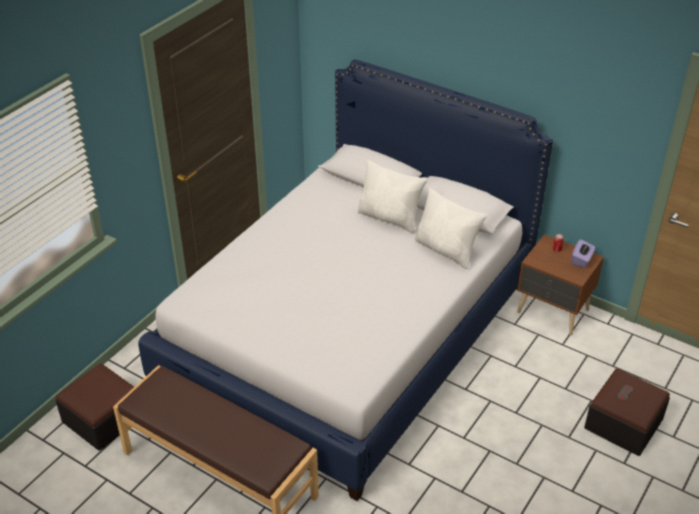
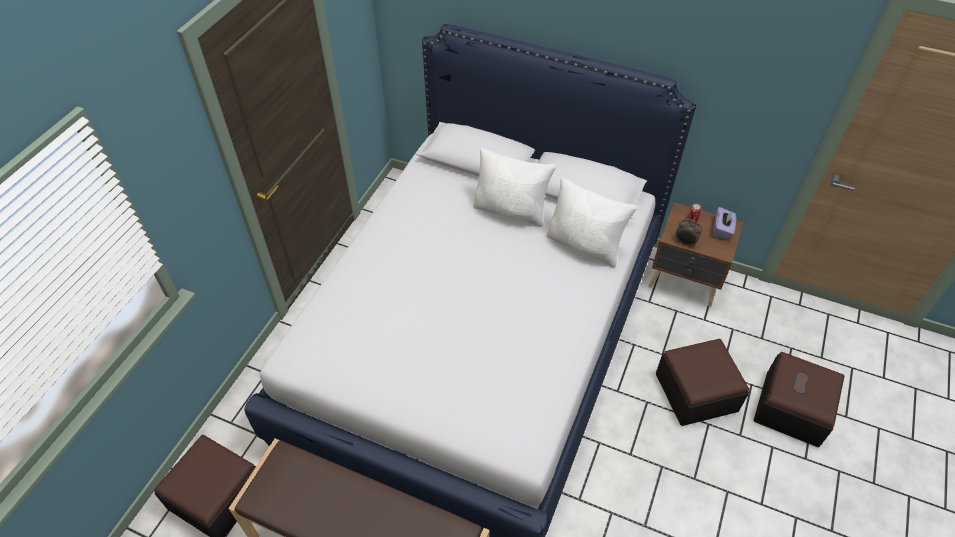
camera: 10 degrees left, 10 degrees up
(537, 399) = (696, 392): none -> ottoman
(544, 266) = (685, 243): none -> alarm clock

